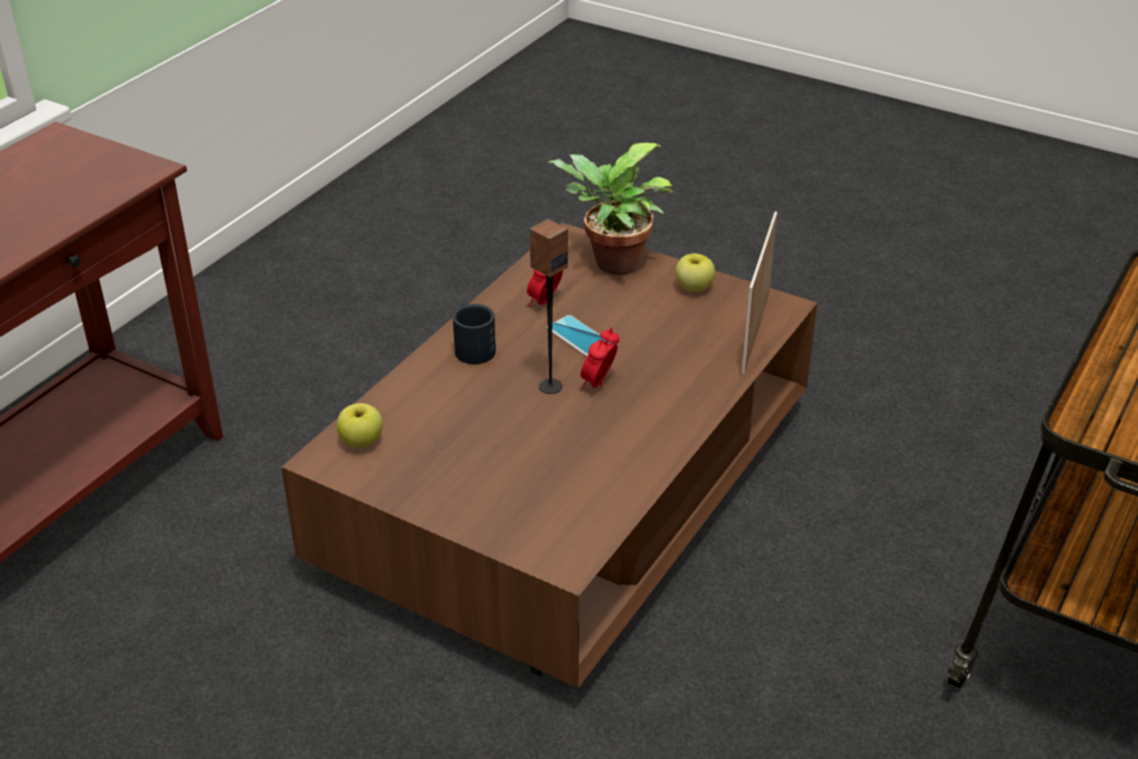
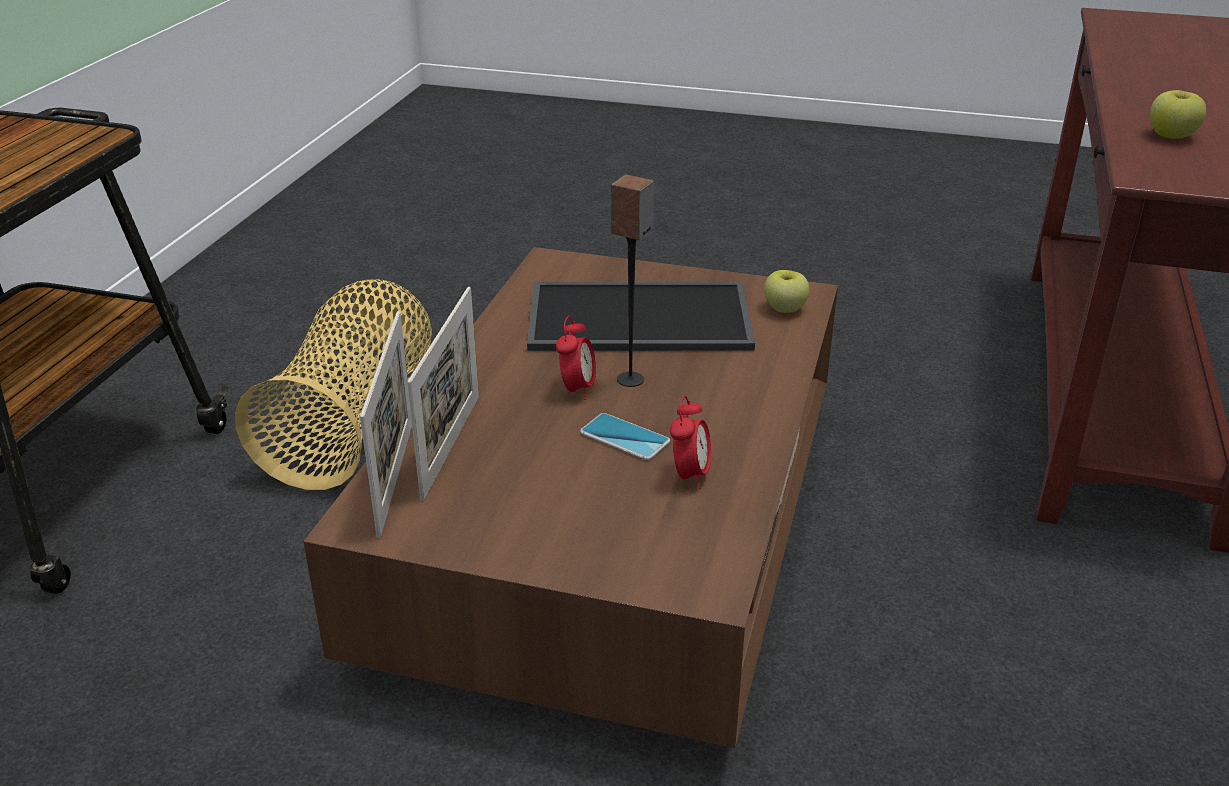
camera: 165 degrees right, 5 degrees down
(473, 346) = (744, 407): black mug -> none
(505, 457) = (641, 316): none -> tray
(611, 264) = (625, 552): potted plant -> none
(694, 287) = (490, 532): apple -> apple (1171, 136)
(712, 351) = (451, 445): none -> picture frame
(803, 662) = (353, 424): none -> basket

